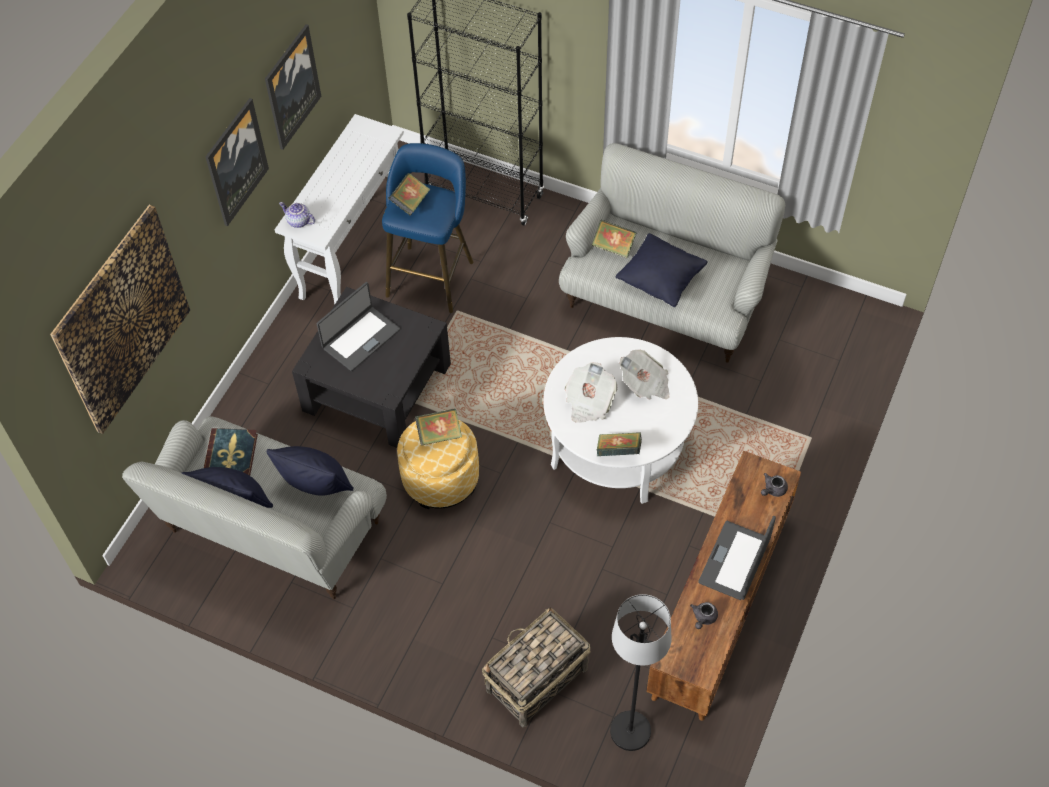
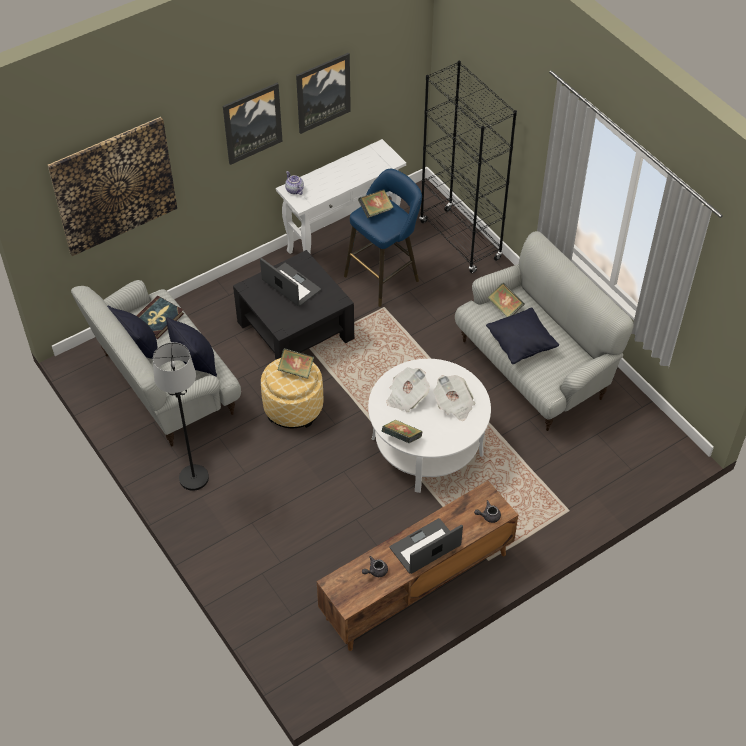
camera: 30 degrees right, 5 degrees down
(360, 338) = (290, 286): laptop -> laptop turned 120 degrees counterclockwise
(536, 680) = (259, 564): basket -> none
(630, 731) = (296, 630): black floor lamp -> black floor lamp (193, 478)

